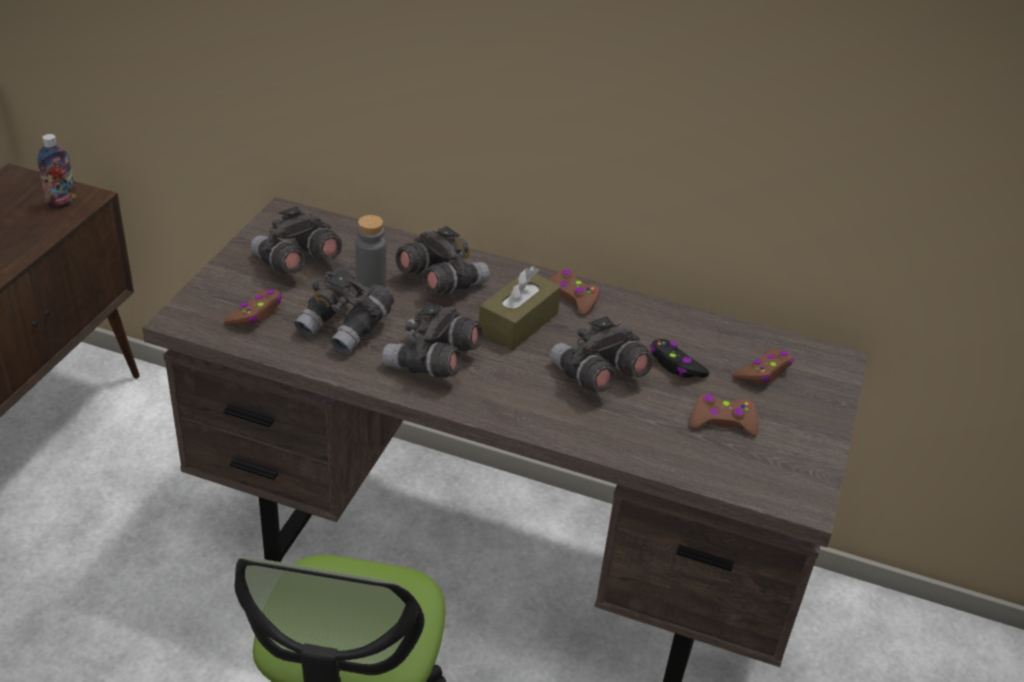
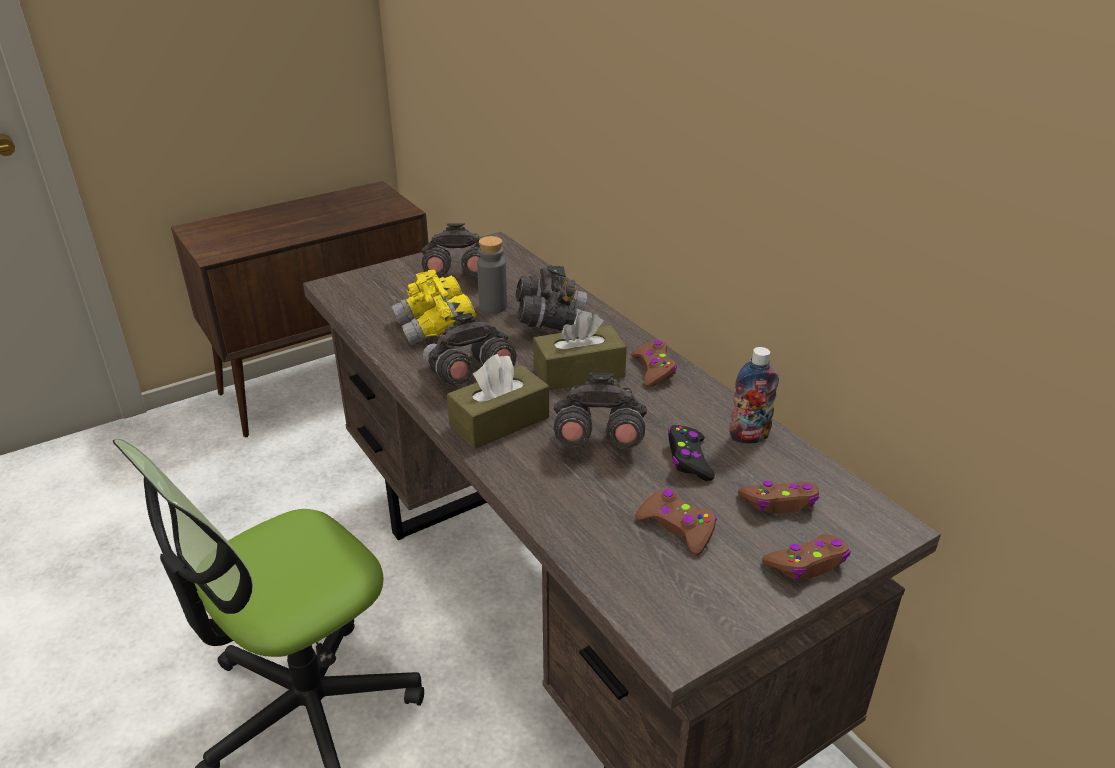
camera: 40 degrees right, 5 degrees down
(62, 203) = (383, 210): bottle -> bottle (749, 436)
(255, 314) = (384, 299): brown game controller -> brown game controller (807, 564)
(345, 327) = (435, 328): grey binoculars -> yellow binoculars
(509, 394) = (499, 422): none -> brown tissue box

